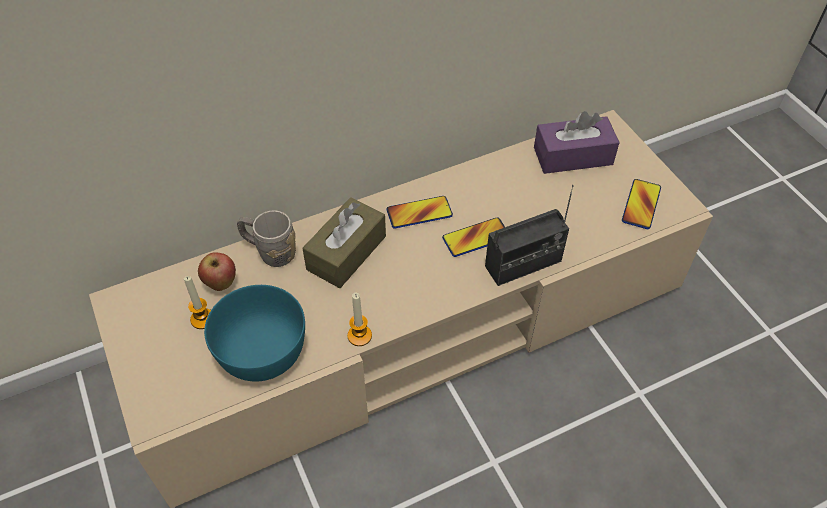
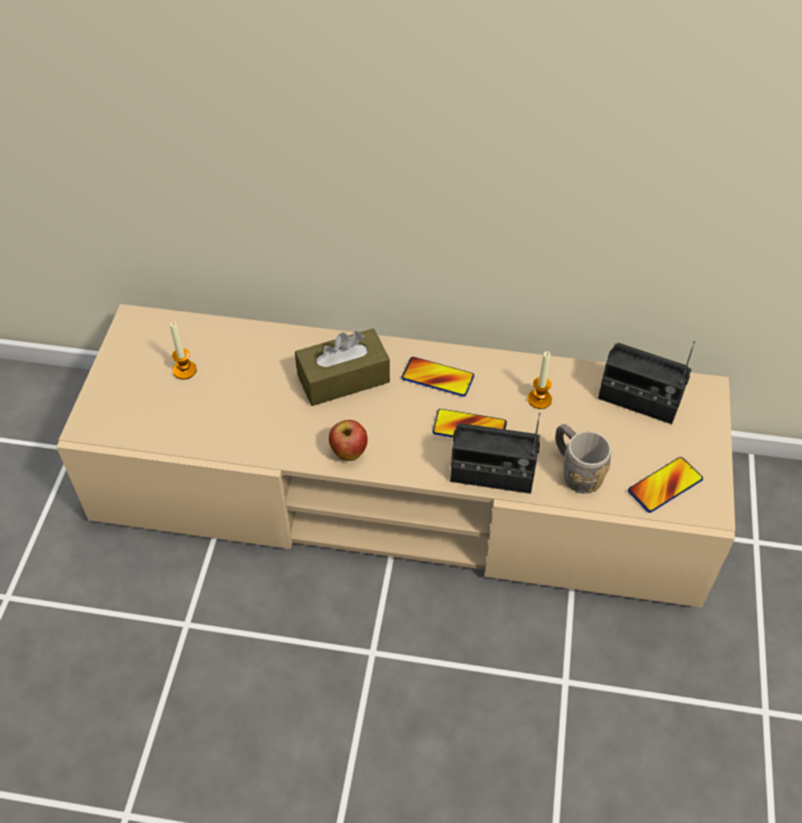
camera: 35 degrees right, 0 degrees up
(221, 283) = (222, 349): apple -> apple (349, 453)
(260, 350) = (207, 421): turquoise bowl -> none
(270, 252) = (281, 344): grey mug -> grey mug (576, 472)
(359, 336) = (293, 455): candle -> candle (539, 399)
(573, 156) = (638, 401): purple tissue box -> radio

